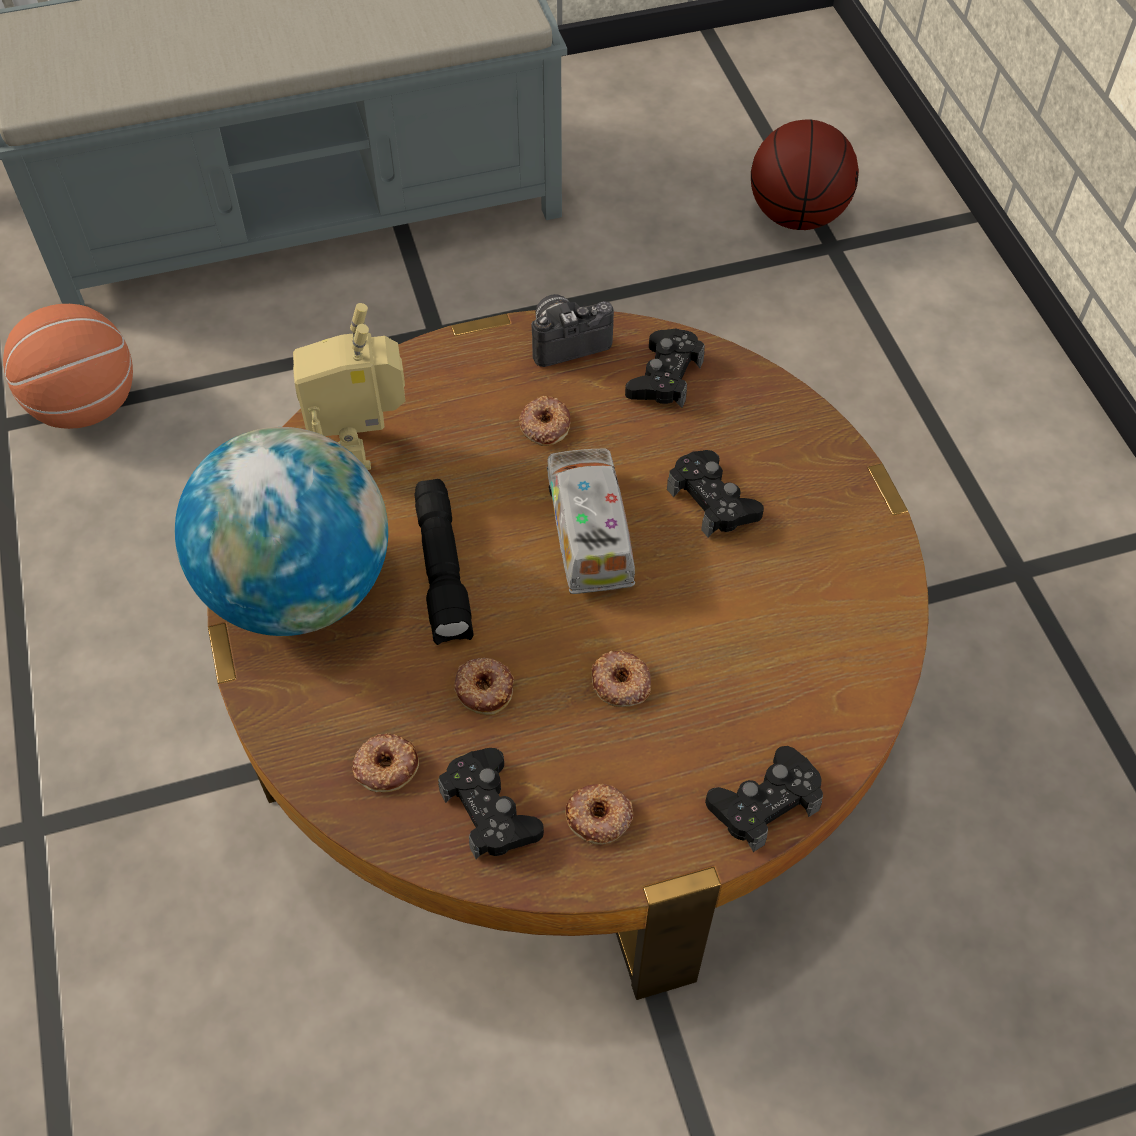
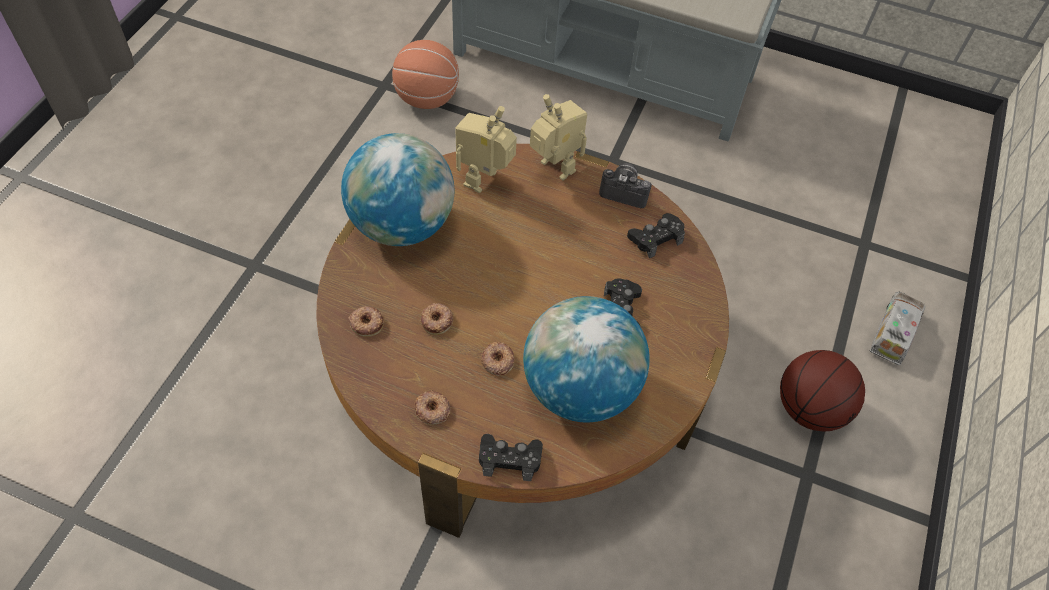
camera: 35 degrees right, 0 degrees up
(443, 371) = (553, 169): none -> toy robot
(444, 572) = (468, 259): black flashlight -> none
(490, 810) = (390, 373): black game controller -> none
(544, 425) = (576, 224): donut -> none
(589, 532) = (549, 285): toy truck -> toy truck (893, 333)
(760, 640) = (579, 388): none -> globe
(796, 216) = (859, 215): basketball -> basketball (809, 409)

